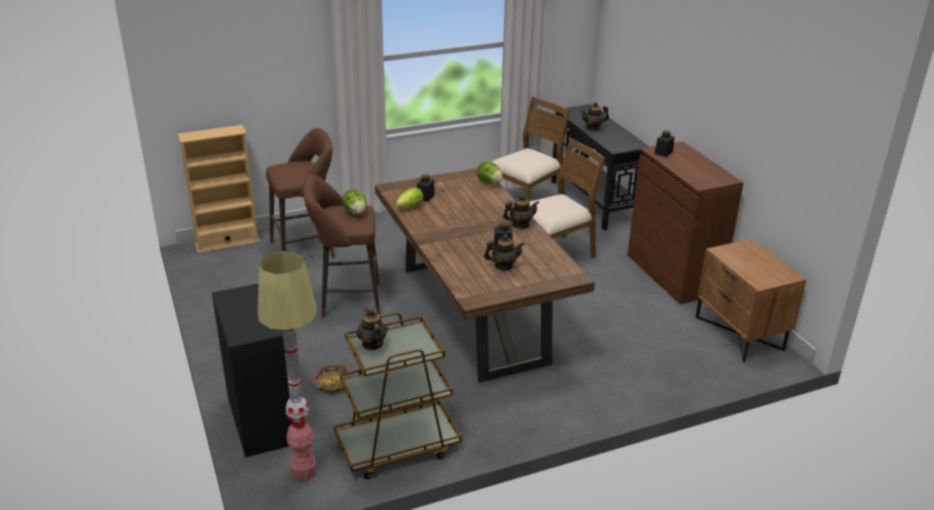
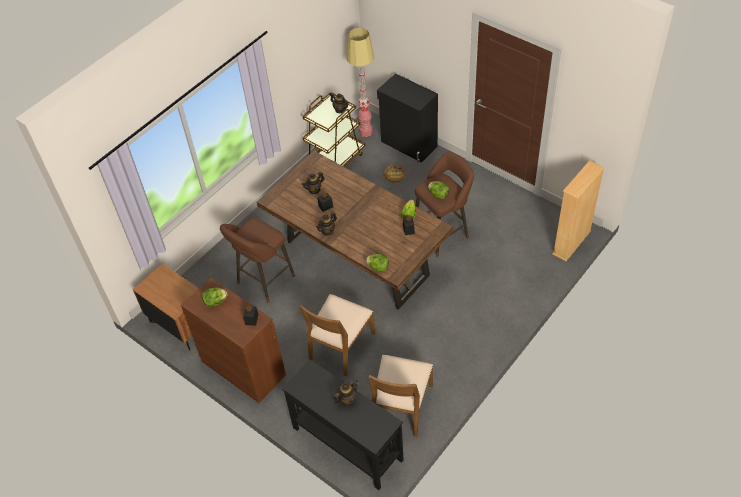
camera: 155 degrees right, 20 degrees up
(306, 249) = (514, 264): brown stool -> brown stool (263, 281)
(700, 173) = (215, 302): none -> lettuce

